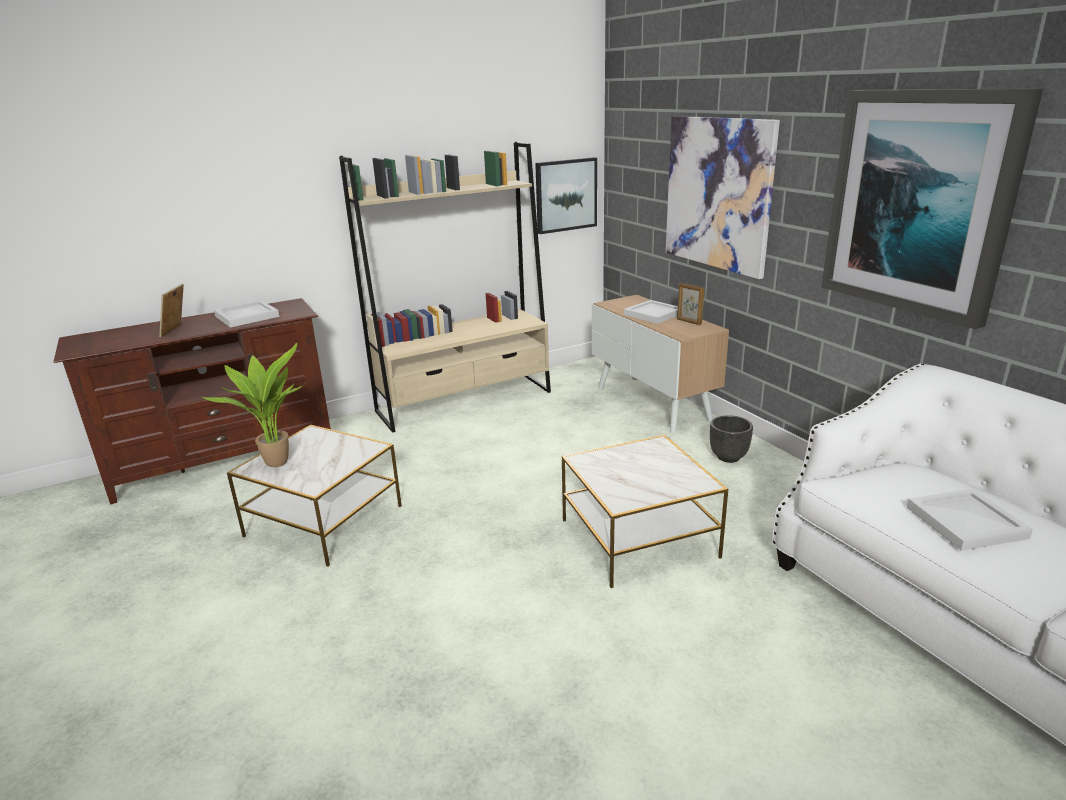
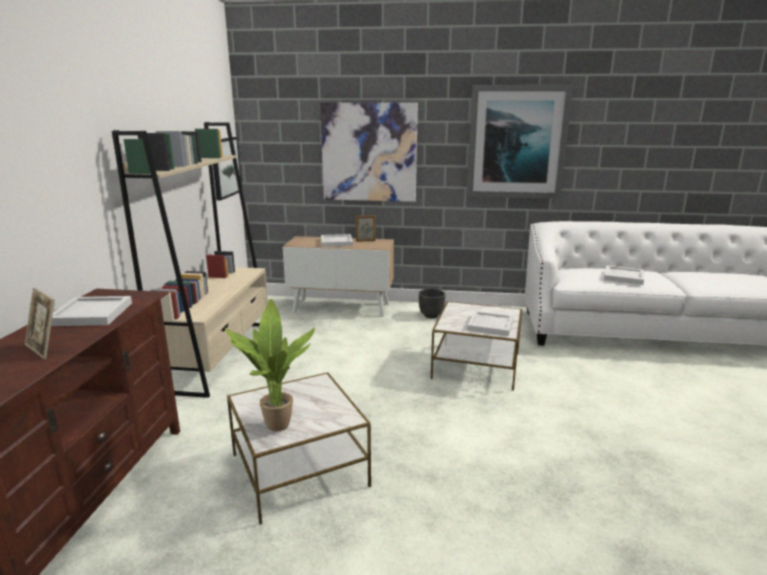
camera: 55 degrees left, 5 degrees down
(628, 484) = (490, 325): none -> white tray

